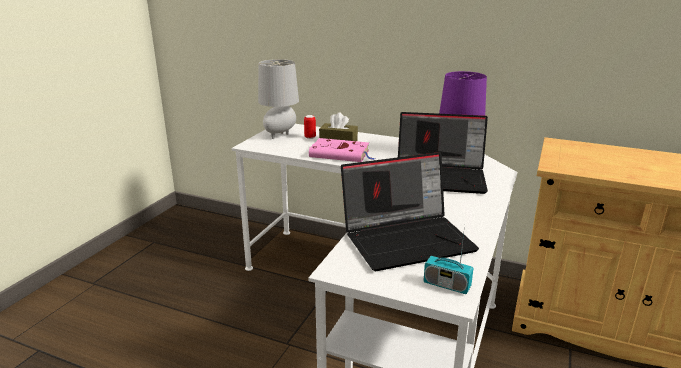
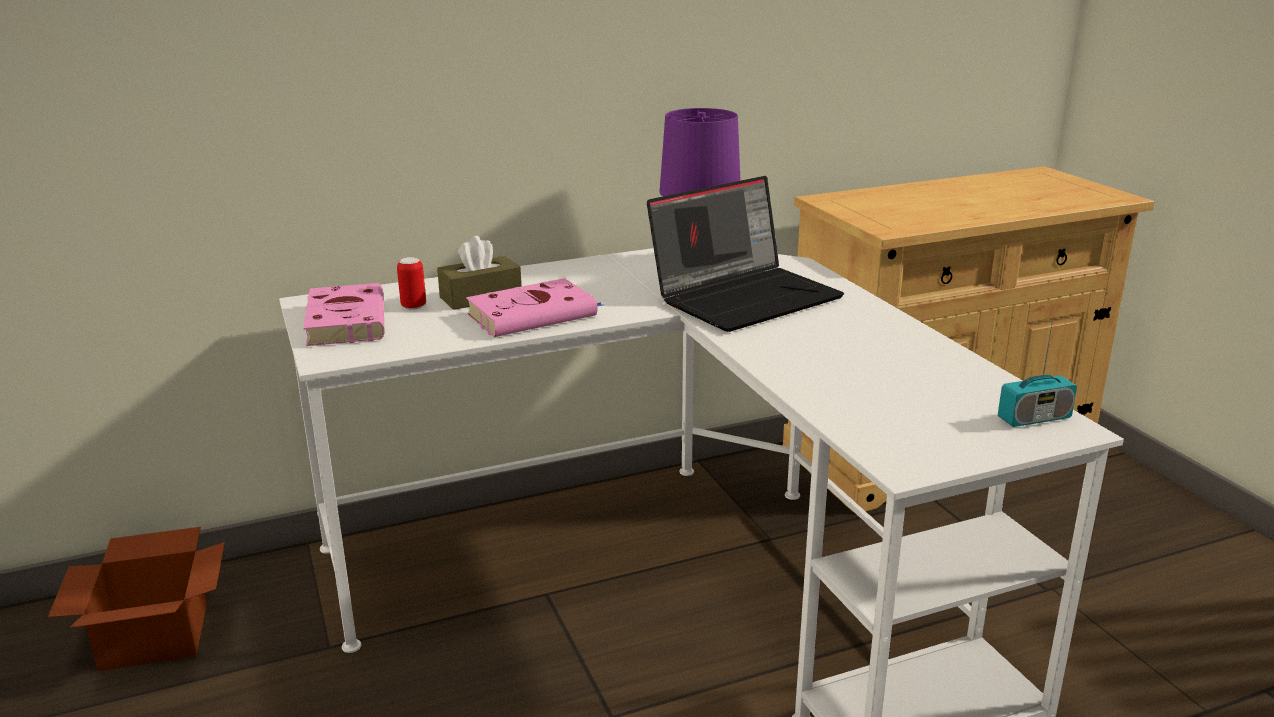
camera: 45 degrees left, 0 degrees up
(210, 234) = (157, 633): none -> cardboard box
(280, 135) = (346, 321): grey table lamp -> pink book
(408, 239) = (886, 389): laptop -> none

